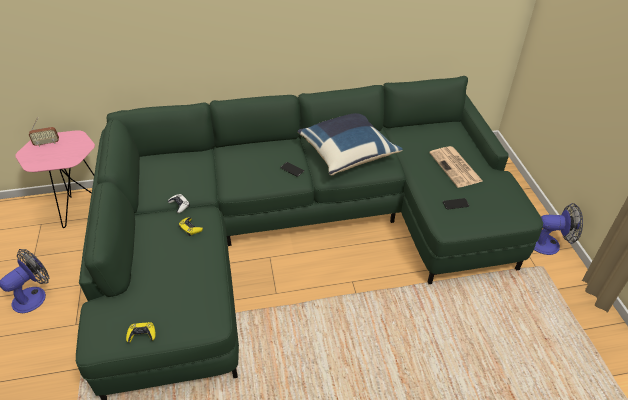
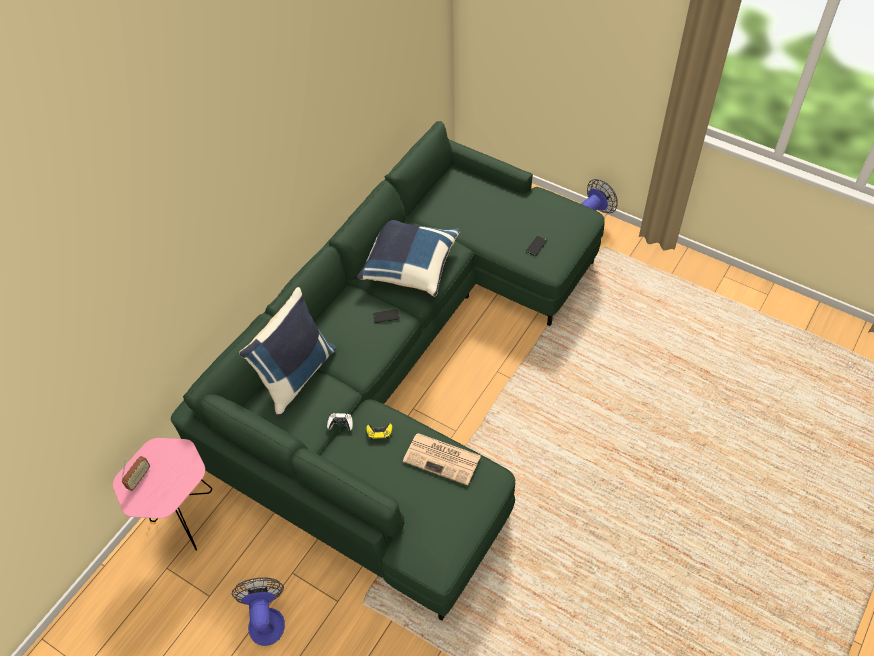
camera: 45 degrees left, 10 degrees up
(142, 334) = (462, 531): yellow game controller -> none
(197, 160) = (296, 374): none -> blue pillow
(456, 167) = (501, 213): newspaper -> newspaper (443, 459)

